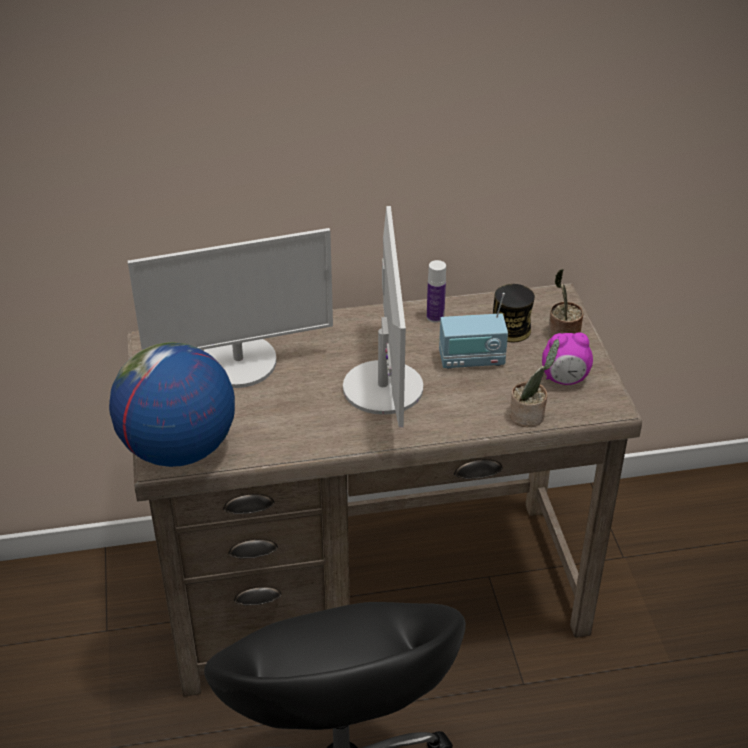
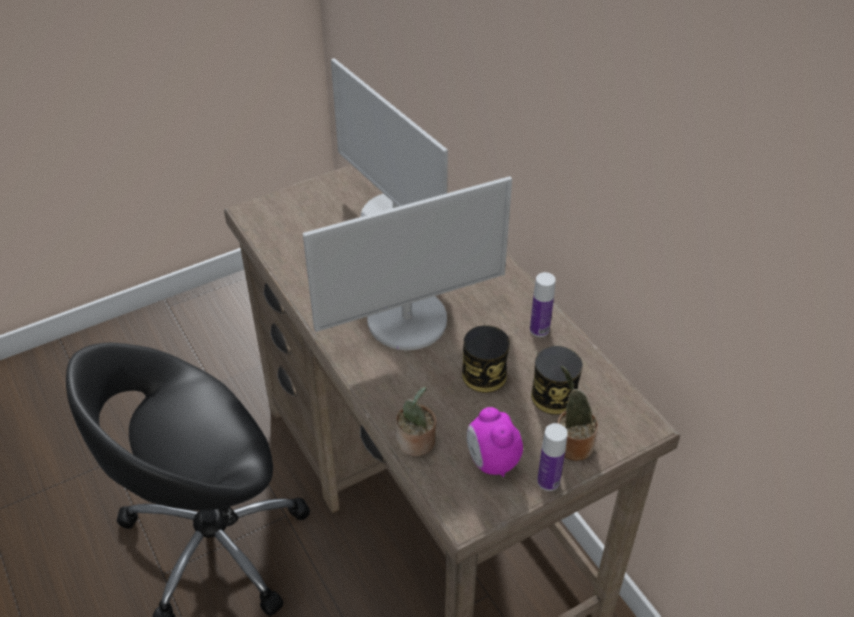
camera: 70 degrees right, 5 degrees up
(178, 449) = (272, 217): globe -> none
(471, 360) = (484, 375): radio -> can
(594, 356) = (548, 481): none -> bottle

